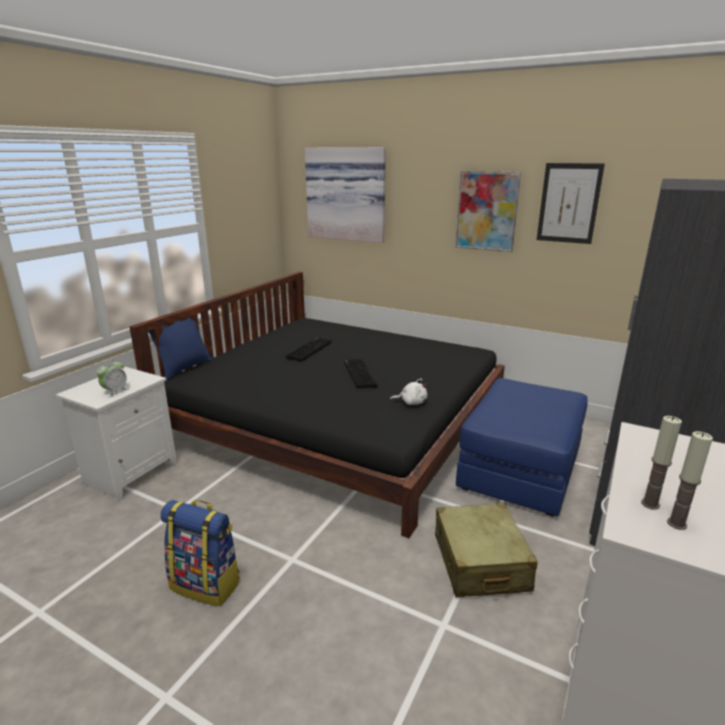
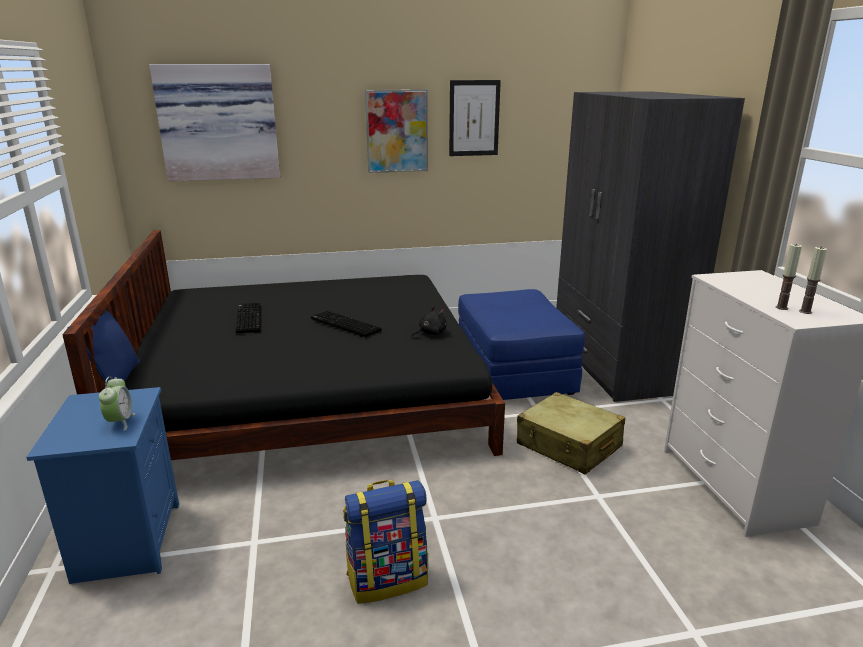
camera: 40 degrees left, 0 degrees up
(131, 473) = (127, 540): white nightstand -> blue nightstand
(411, 402) = (430, 333): white plush toy -> black plush toy

